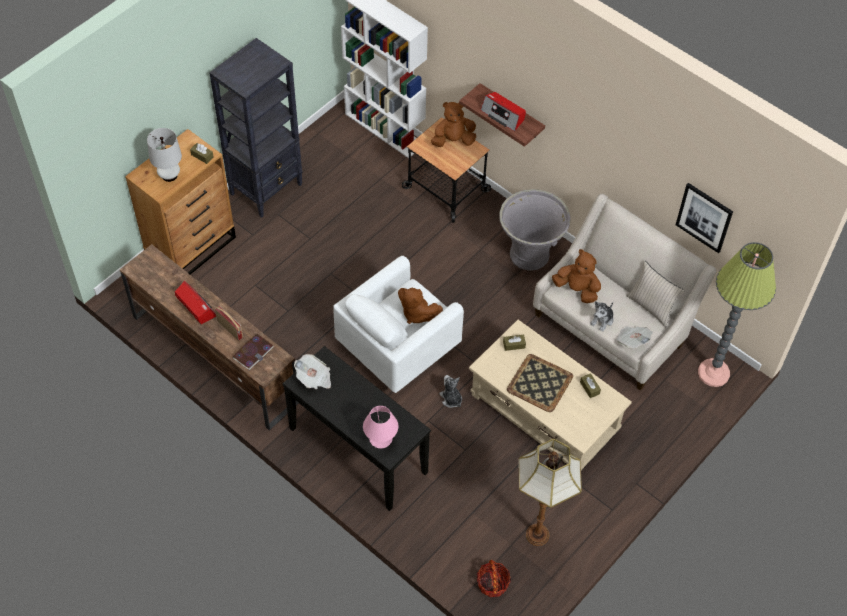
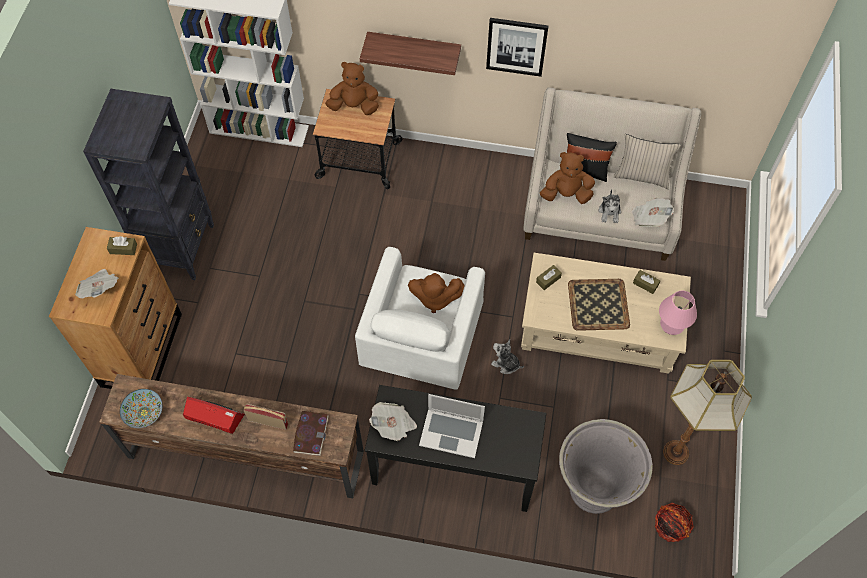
camera: 30 degrees left, 5 degrees up
(152, 279) = (144, 413): none -> bowl
(169, 175) = (100, 289): white table lamp -> newspaper
(351, 405) = (451, 432): none -> laptop
(380, 438) = (505, 451): pink table lamp -> pink table lamp (671, 324)
(453, 140) = (354, 106): brown plush toy -> brown plush toy turned 45 degrees clockwise
(503, 115) = (414, 53): radio -> none
(530, 254) = (479, 183): grey planter -> grey planter (594, 487)
(606, 279) = (584, 170): none -> black pillow
(704, 217) = (679, 61): picture -> picture (516, 46)
(713, 373) = (713, 210): floor lamp -> none

